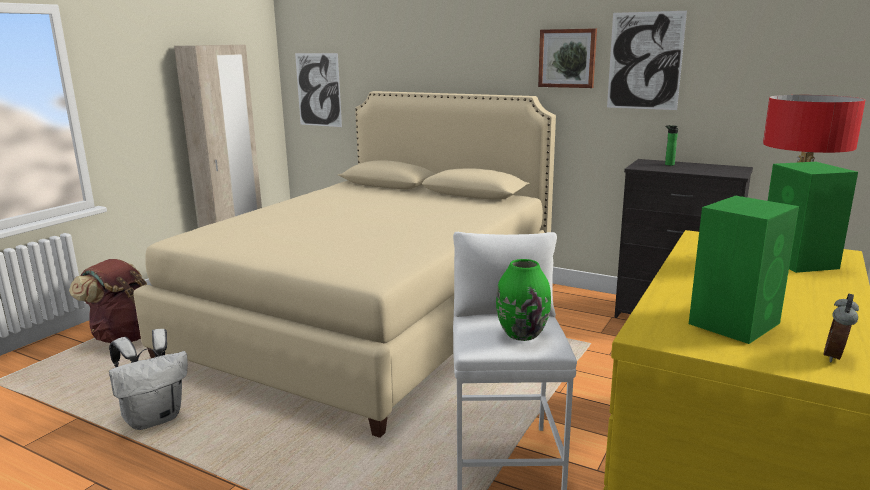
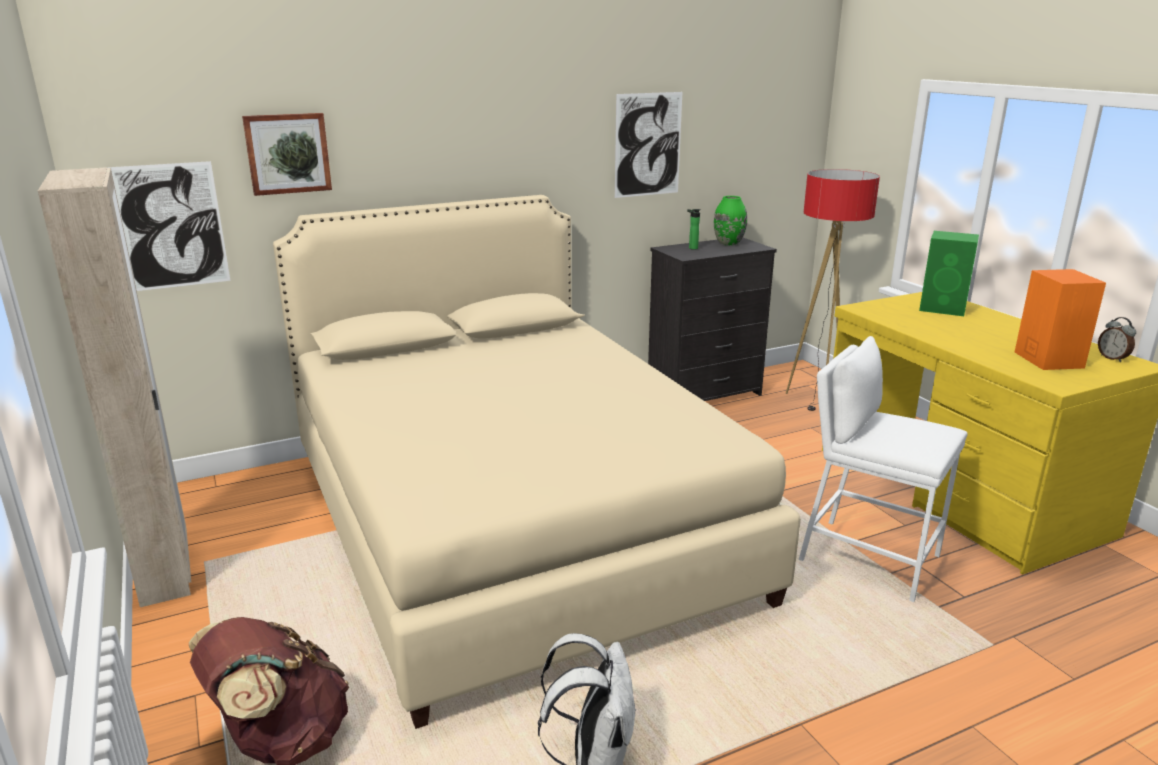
camera: 55 degrees left, 5 degrees up
(522, 334) = (918, 430): green vase -> green vase (728, 243)
(567, 58) = (571, 147): picture -> picture (287, 153)
(735, 323) = (1047, 359): green speaker -> orange speaker

